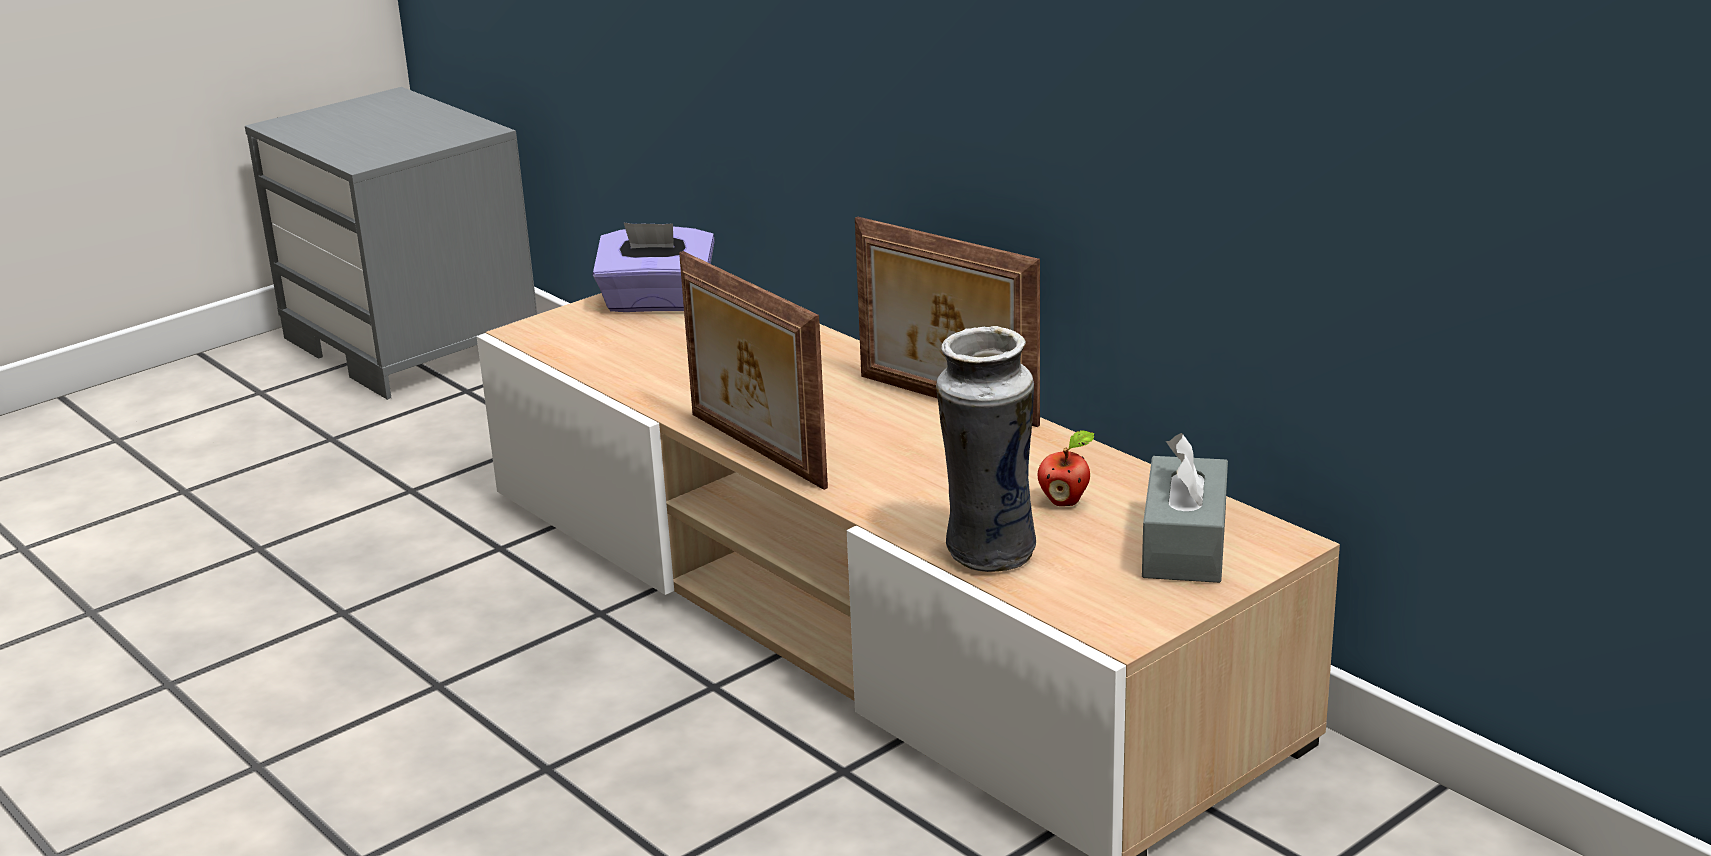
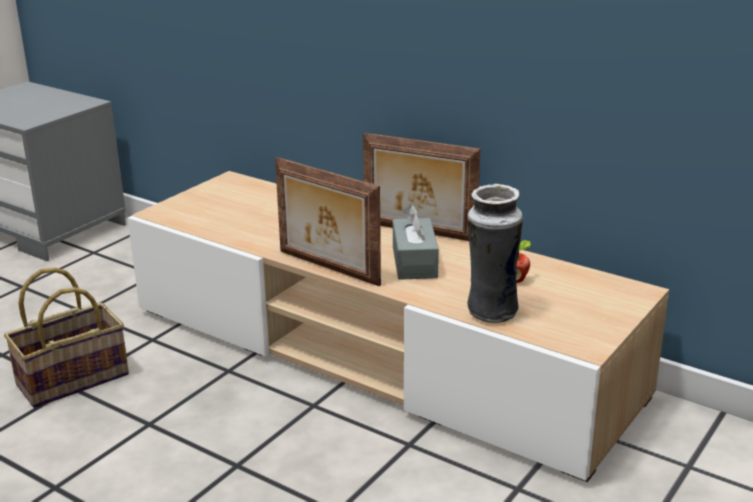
camera: 15 degrees left, 0 degrees up
(354, 597) = (74, 378): none -> basket
(657, 302) = (226, 191): purple tissue box -> none
(1184, 545) = (591, 297): grey tissue box -> grey tissue box (414, 262)

